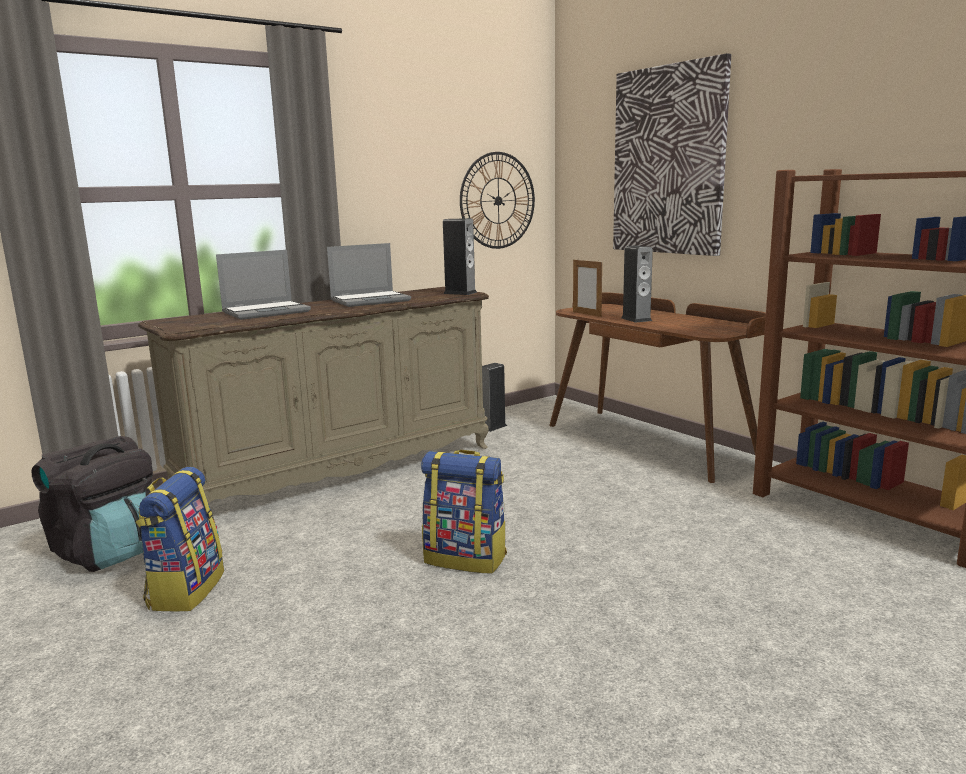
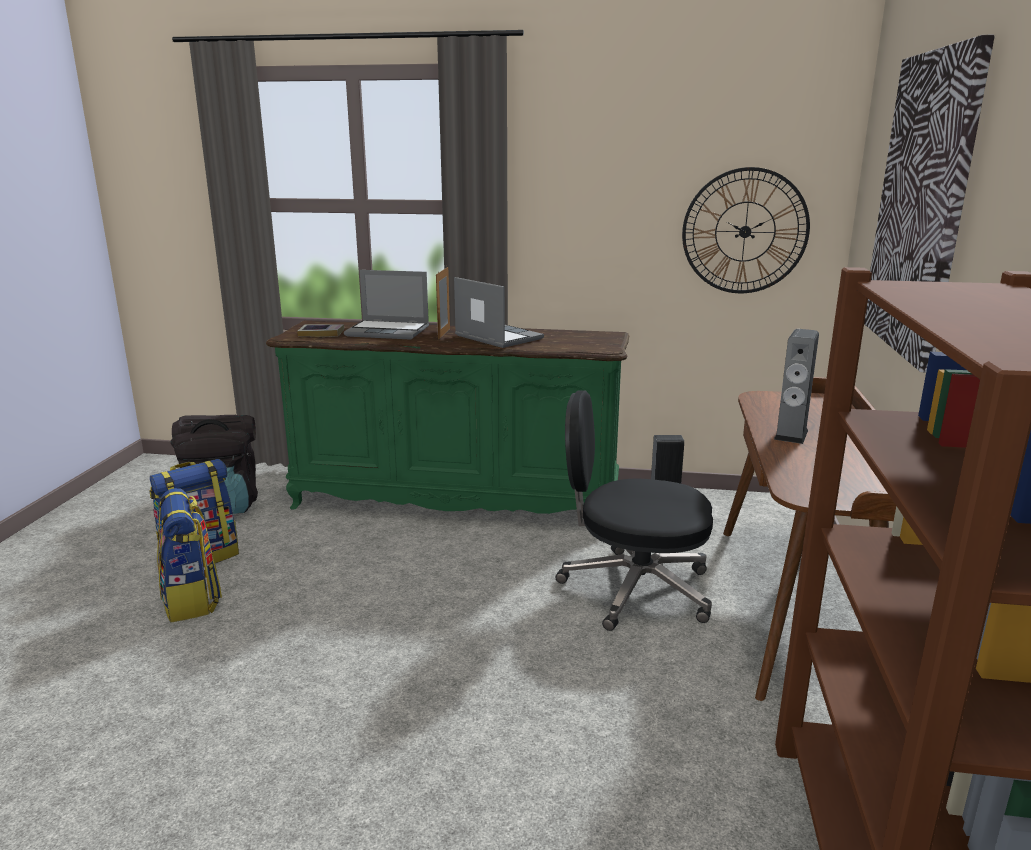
camera: 45 degrees right, 5 degrees up
(207, 322) = (321, 334): none -> book
(343, 472) = (454, 503): beige cabinet -> green cabinet
(371, 300) = (496, 337): laptop -> laptop turned 150 degrees counterclockwise
(460, 293) = (599, 346): speaker -> none
(466, 558) = (372, 638): backpack -> backpack (192, 600)
(561, 467) = (633, 589): none -> black office chair
(587, 314) = (760, 408): picture frame -> picture frame (444, 333)

